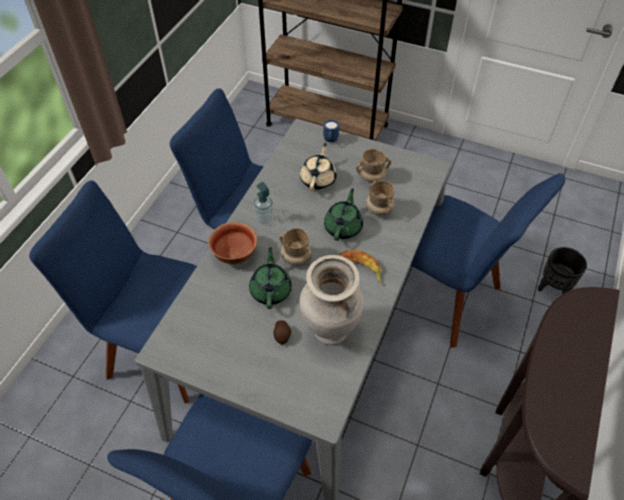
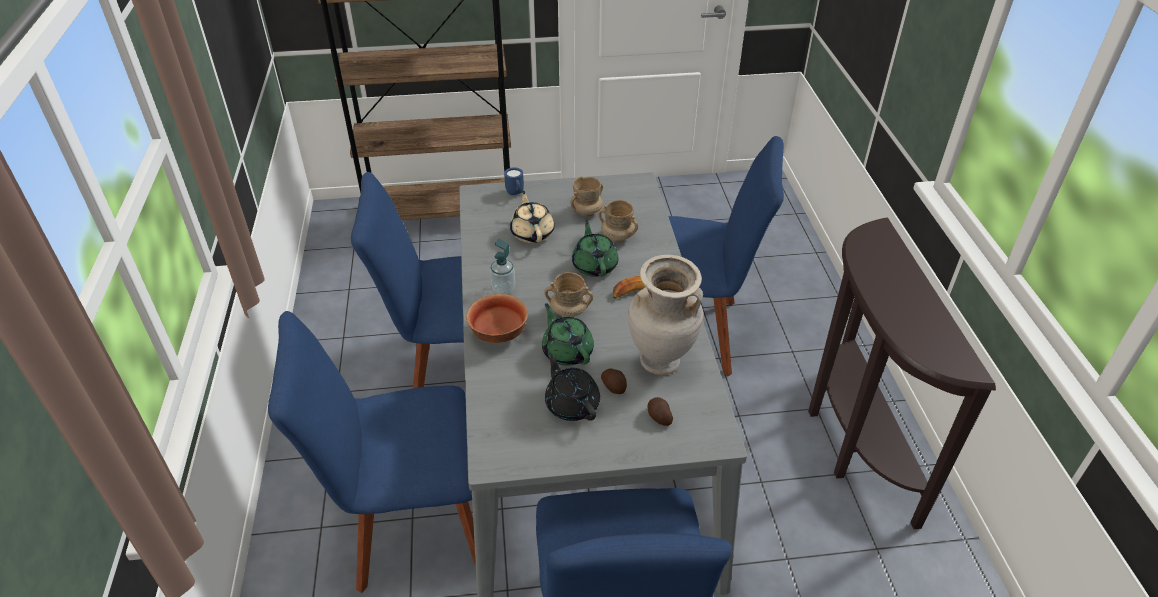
camera: 30 degrees left, 10 degrees down
(243, 334) = (572, 404): none -> black teapot
(295, 376) = (659, 417): none -> potato
(553, 289) = (782, 284): black planter -> none

